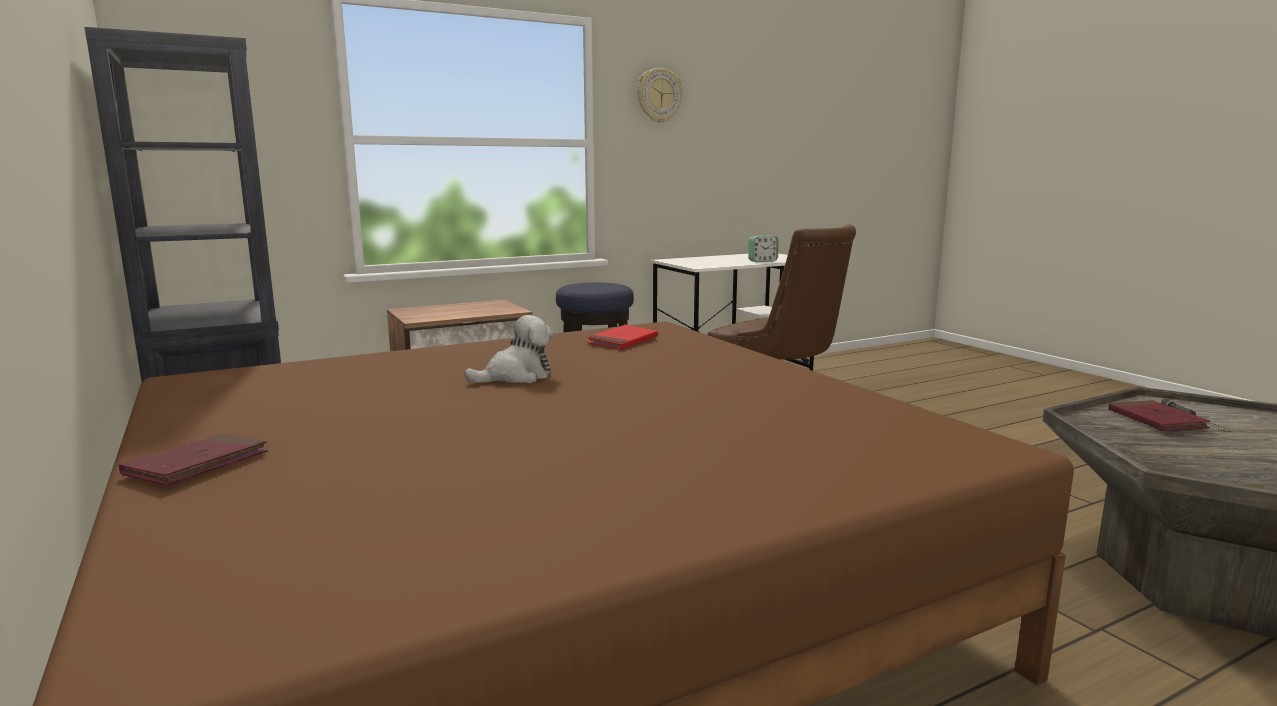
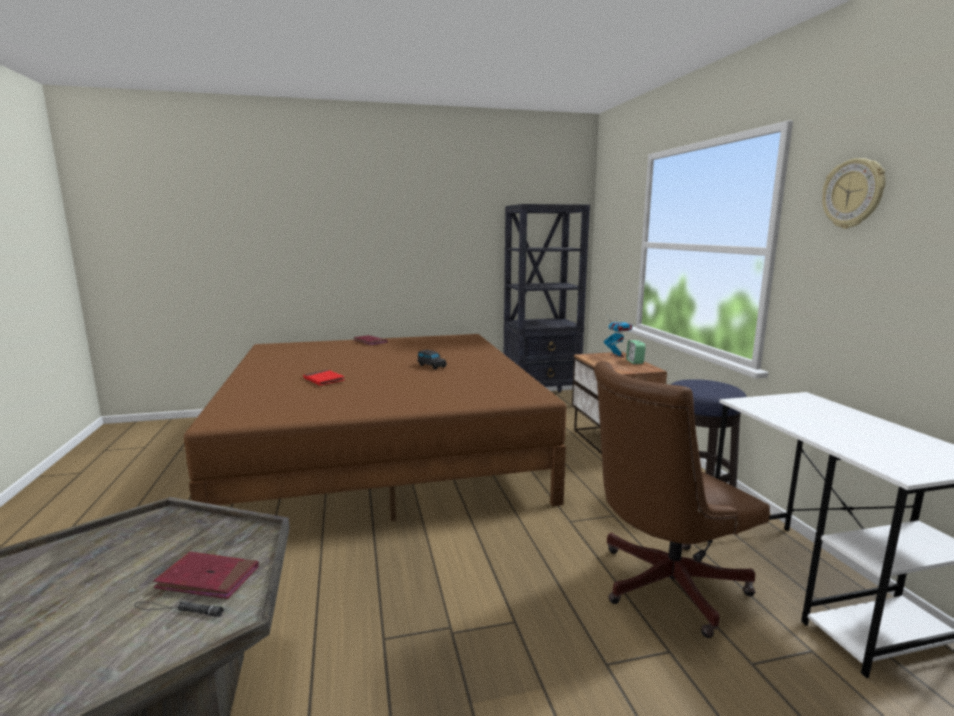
camera: 105 degrees right, 0 degrees up
(419, 310) = (617, 356): none -> toy robot
(516, 377) = (431, 366): plush toy -> black toy car
(623, 341) = (495, 385): red book -> red book (324, 380)
(762, 261) = (834, 438): alarm clock -> alarm clock (635, 362)

